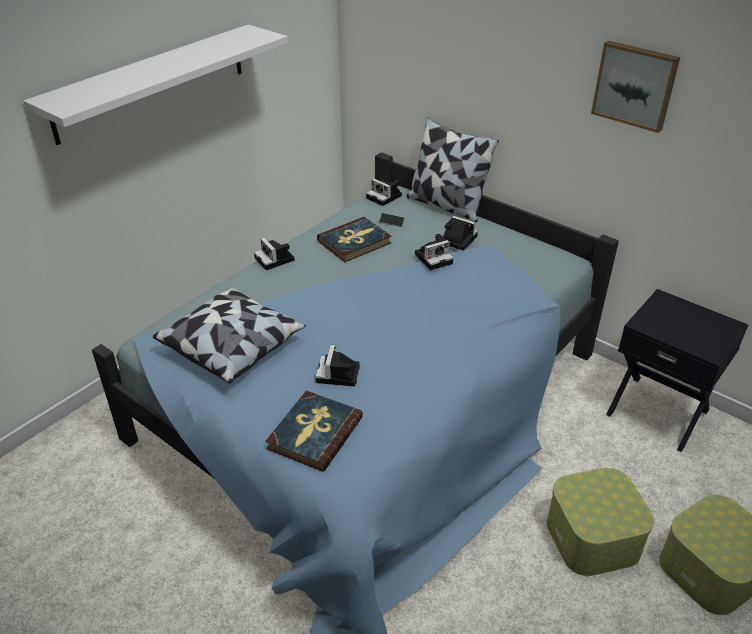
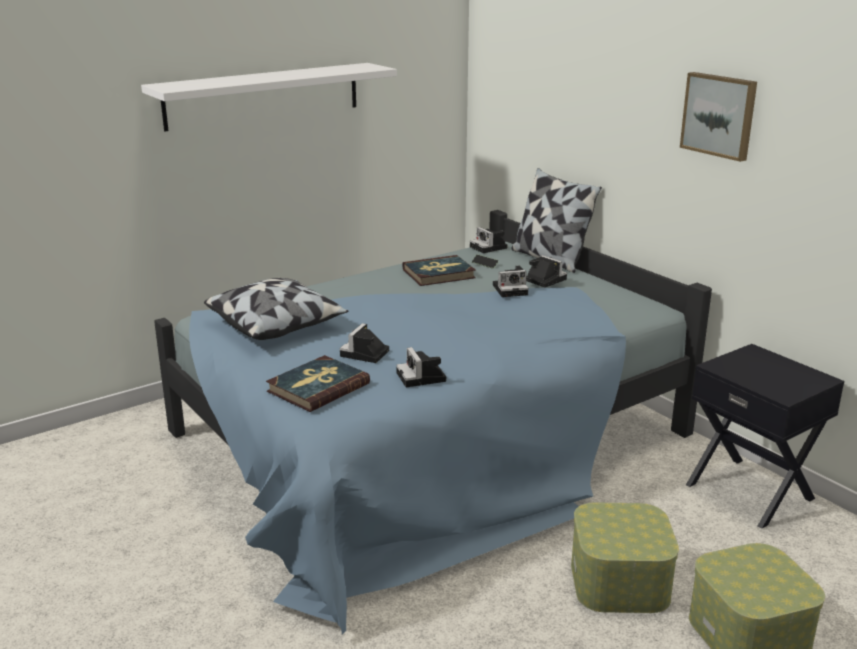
camera: 15 degrees right, 15 degrees down
(275, 259) = (354, 278): camera -> camera (422, 378)

